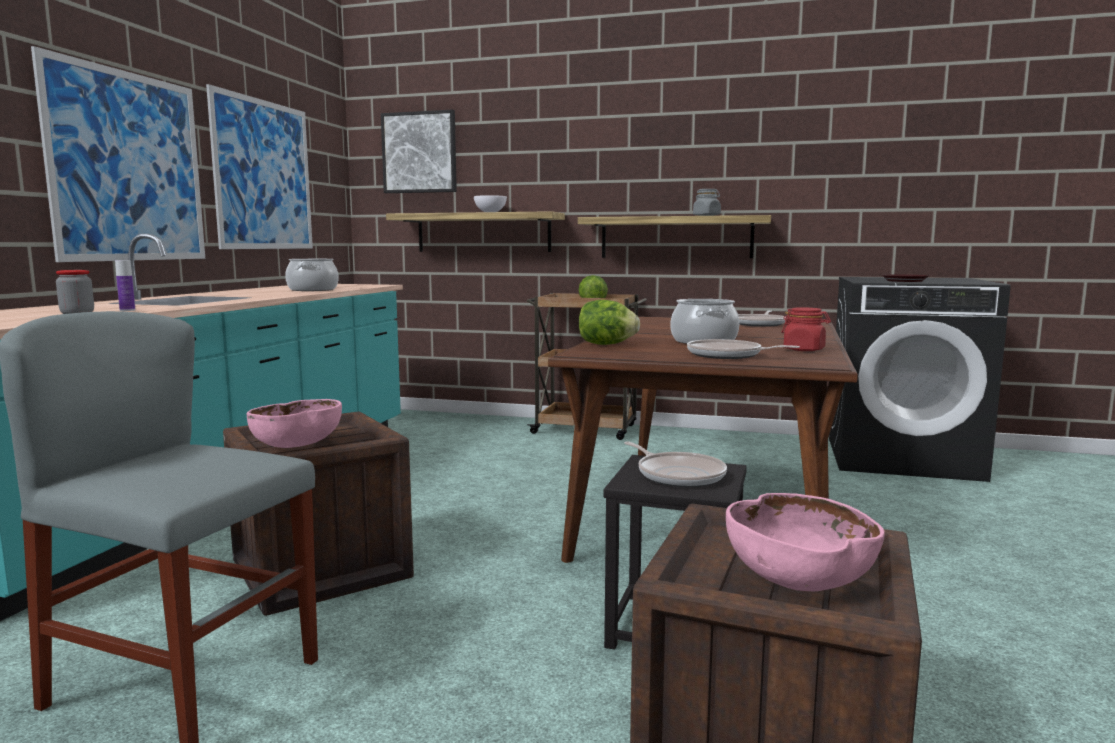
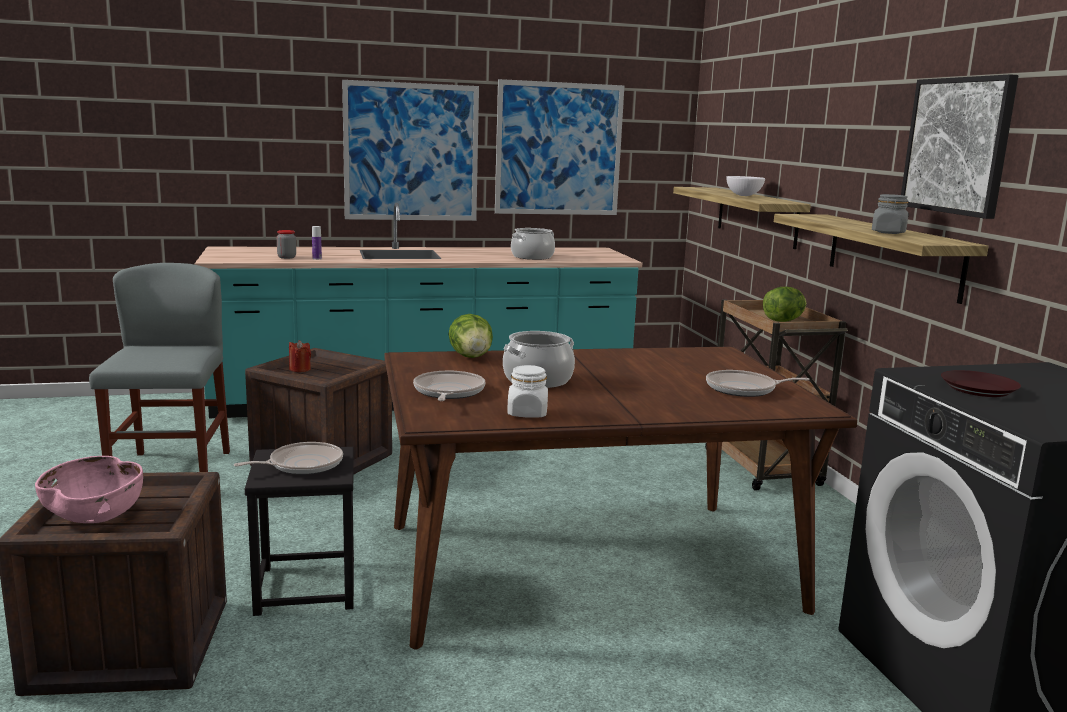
camera: 60 degrees right, 5 degrees up
(297, 446) = (300, 369): pink bowl -> red candle
(419, 152) = (730, 121): picture -> picture (957, 146)
(678, 475) = (302, 465): frying pan -> frying pan turned 150 degrees counterclockwise
(804, 349) = (527, 413): red jar -> white jar

